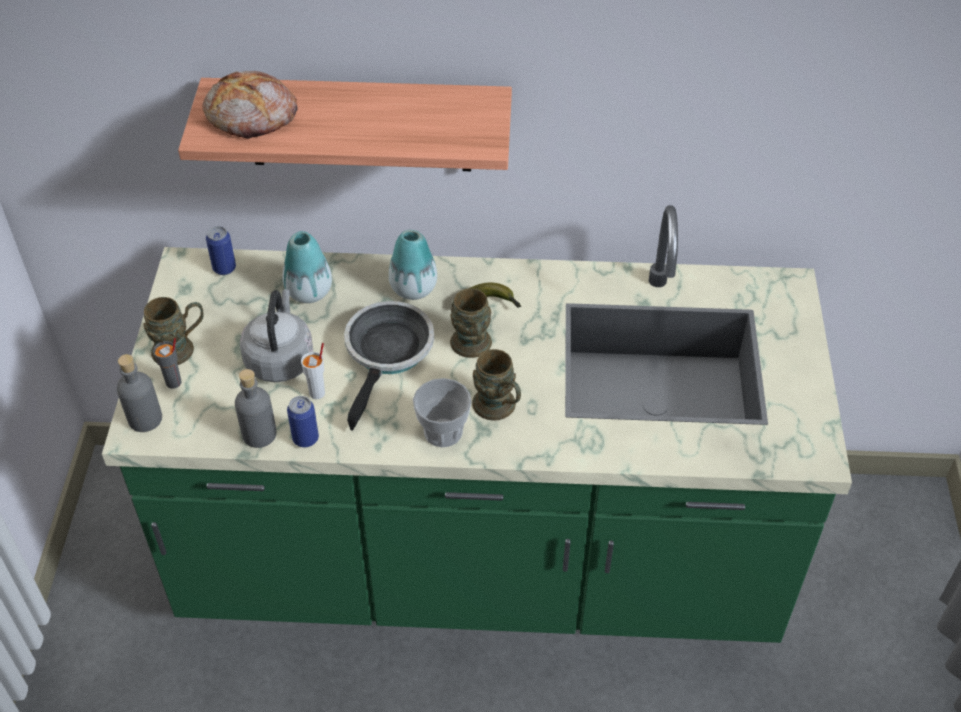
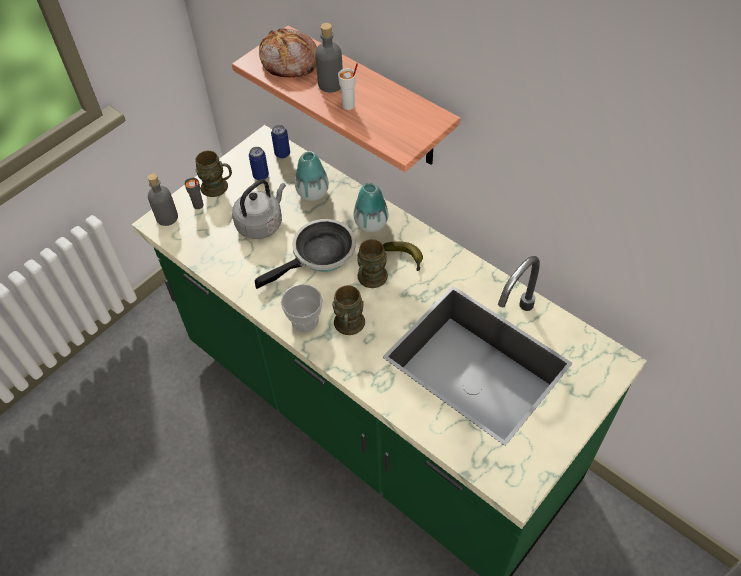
camera: 40 degrees right, 5 degrees up
(259, 434) = (211, 261): grey bottle -> grey bottle (330, 84)
(305, 438) = (231, 278): can -> can (261, 175)
(317, 393) = (261, 255): white cup -> white cup (349, 106)

